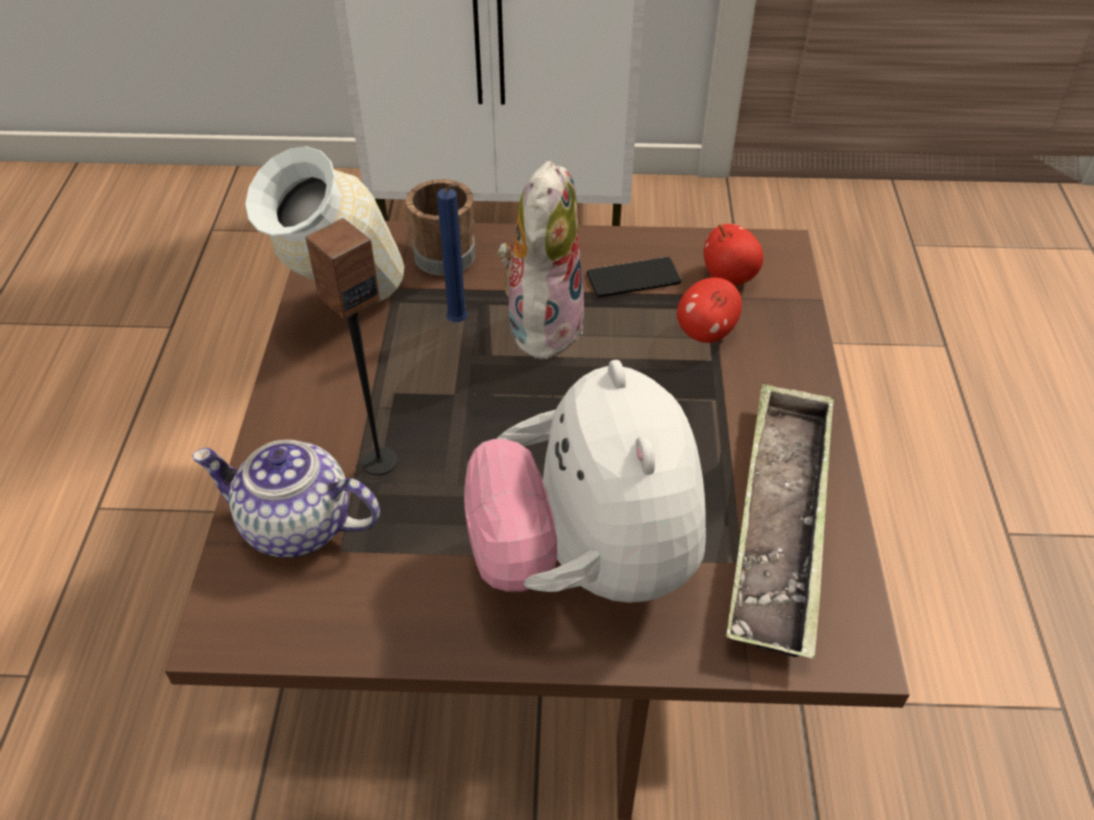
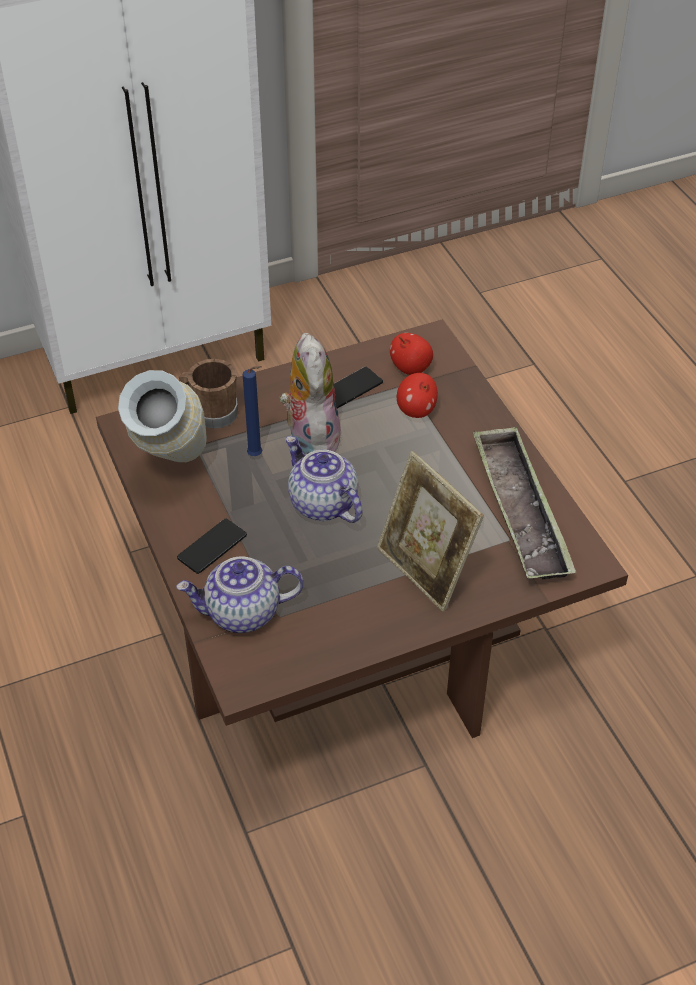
camera: 25 degrees left, 0 degrees up
(323, 420) = (212, 547): none -> phone
(379, 460) = (265, 558): speaker -> none
(501, 413) = (322, 504): none -> teapot
(586, 561) = (425, 570): plush toy -> picture frame

